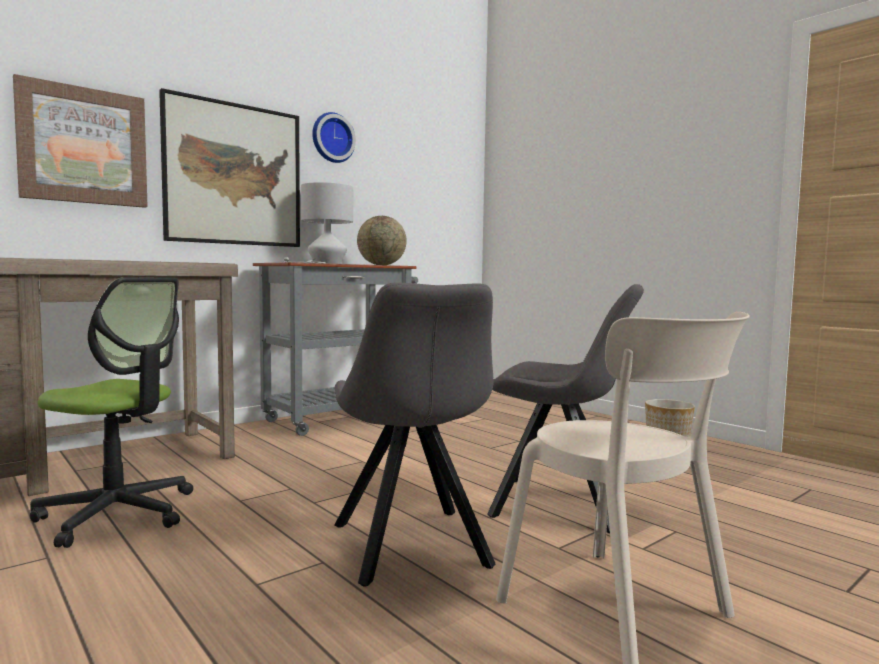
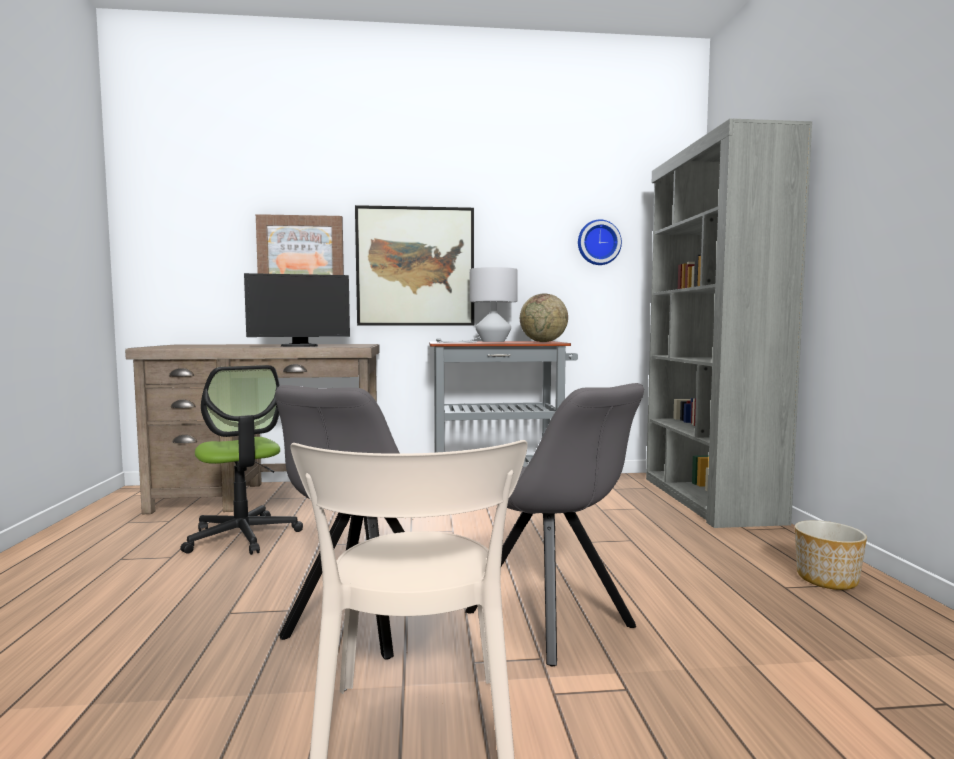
camera: 35 degrees right, 0 degrees up
(133, 260) = (299, 346): none -> monitor
(332, 138) = (510, 222): wall clock -> wall clock (598, 243)
(522, 405) = (708, 499): none -> grey bookcase

